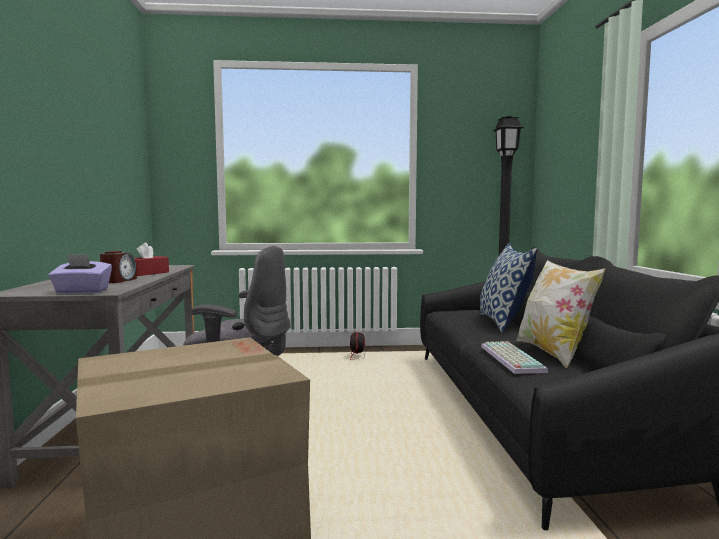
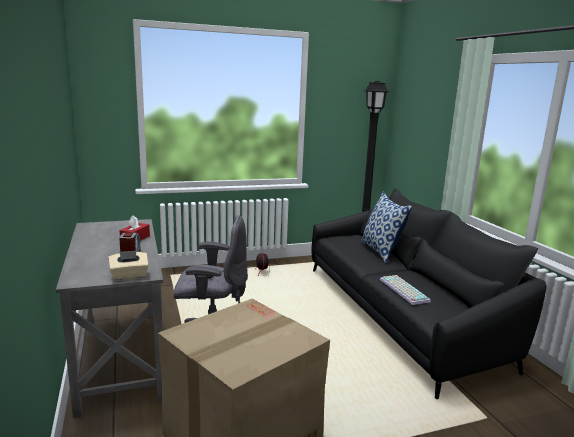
camera: 15 degrees left, 10 degrees up
(82, 292) = (129, 276): purple tissue box -> beige tissue box
(553, 353) = (426, 282): pillow -> none

